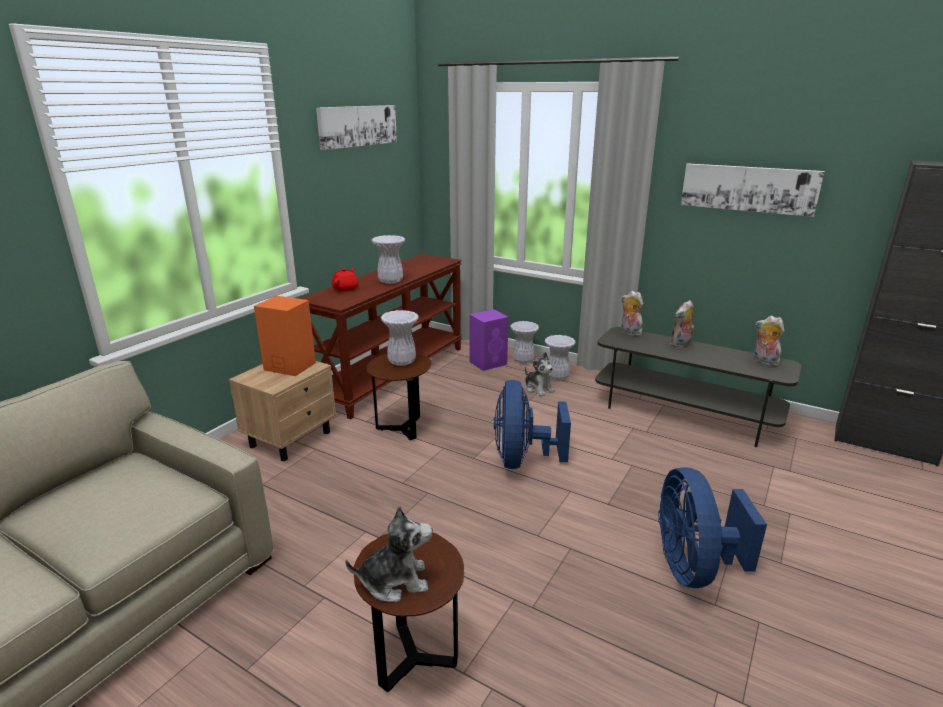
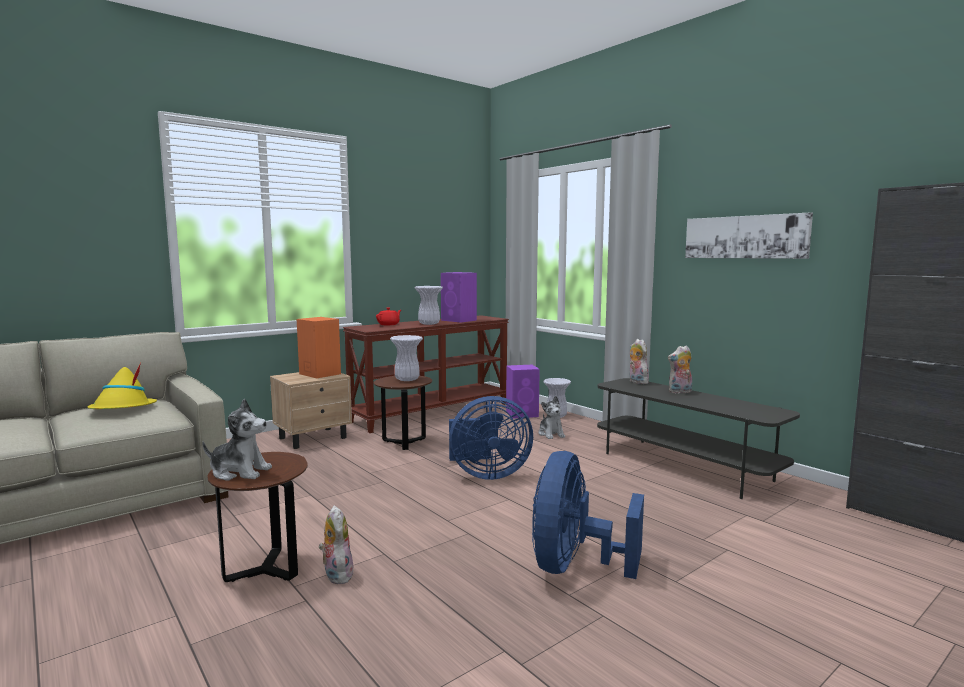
camera: 20 degrees right, 15 degrees down
(111, 493) = (122, 409): none -> yellow hat
(357, 126) = (425, 203): picture -> none
(414, 269) = (459, 320): none -> purple speaker
(522, 459) = (486, 474): blue fan -> blue fan turned 120 degrees counterclockwise
(558, 377) = (578, 429): white vase -> none
(763, 362) = (756, 408): plush toy -> plush toy (336, 574)

